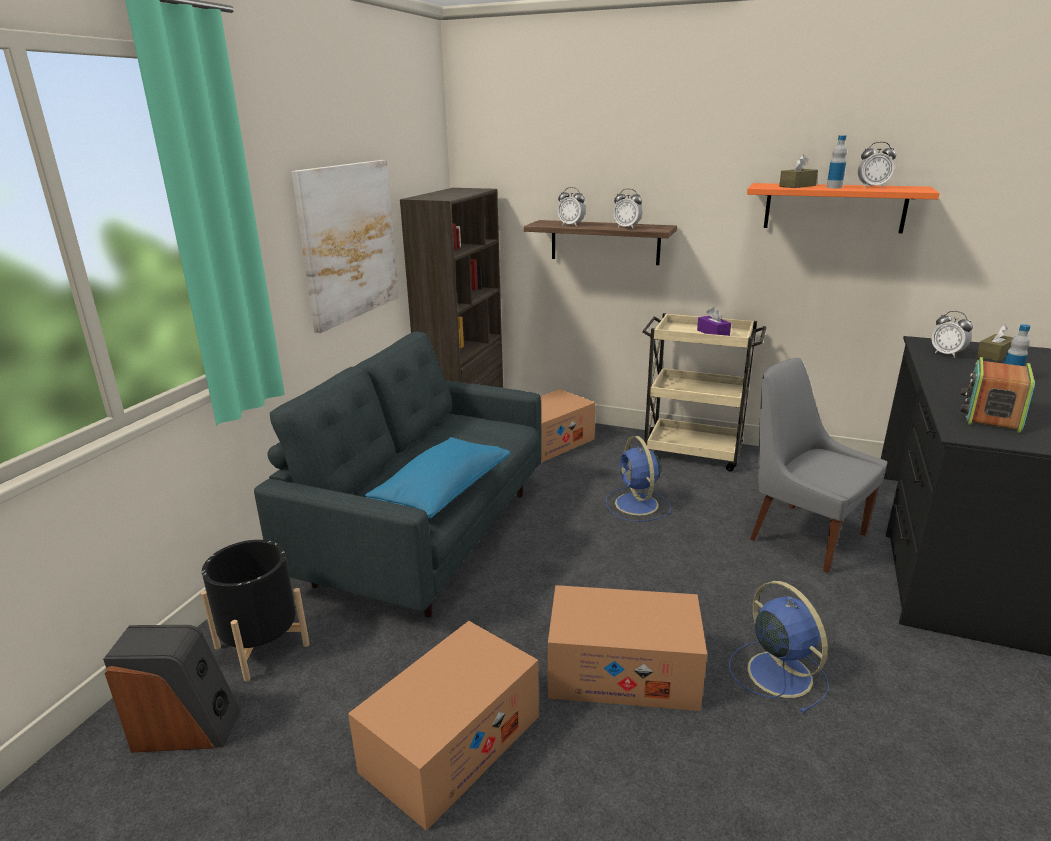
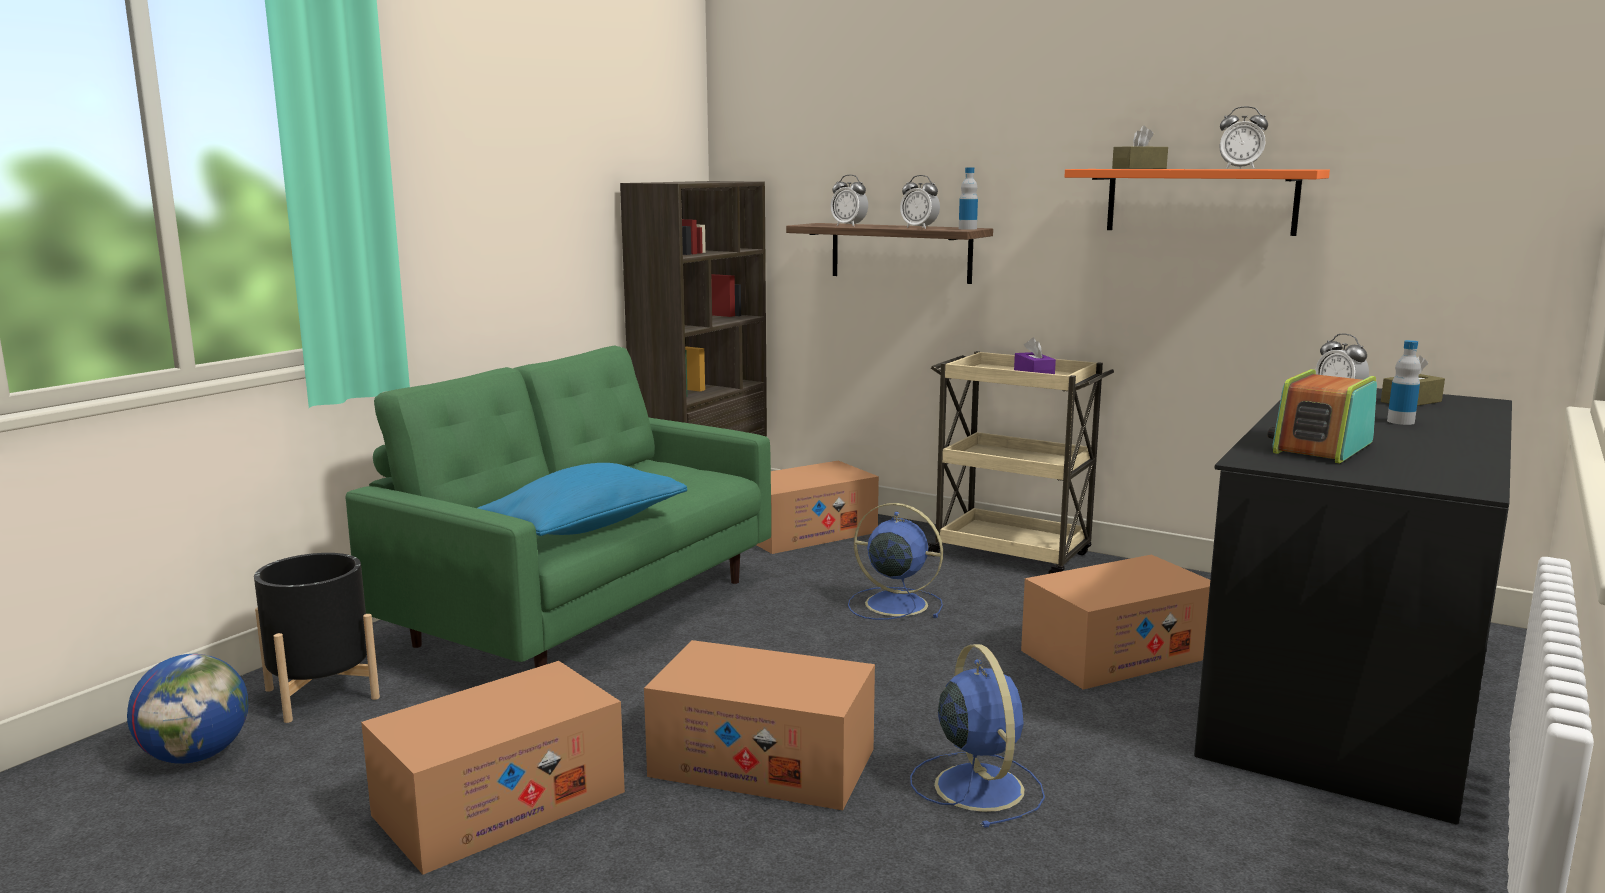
camera: 10 degrees right, 10 degrees down
(187, 728) = (196, 756): speaker -> globe
(349, 242) = (536, 225): picture -> none
(426, 535) = (586, 610): grey sofa -> green sofa
(637, 505) = (893, 604): blue fan -> blue fan turned 120 degrees clockwise
(803, 535) = (1116, 654): grey chair -> cardboard box
(834, 187) = (1185, 168): bottle -> bottle (967, 229)

